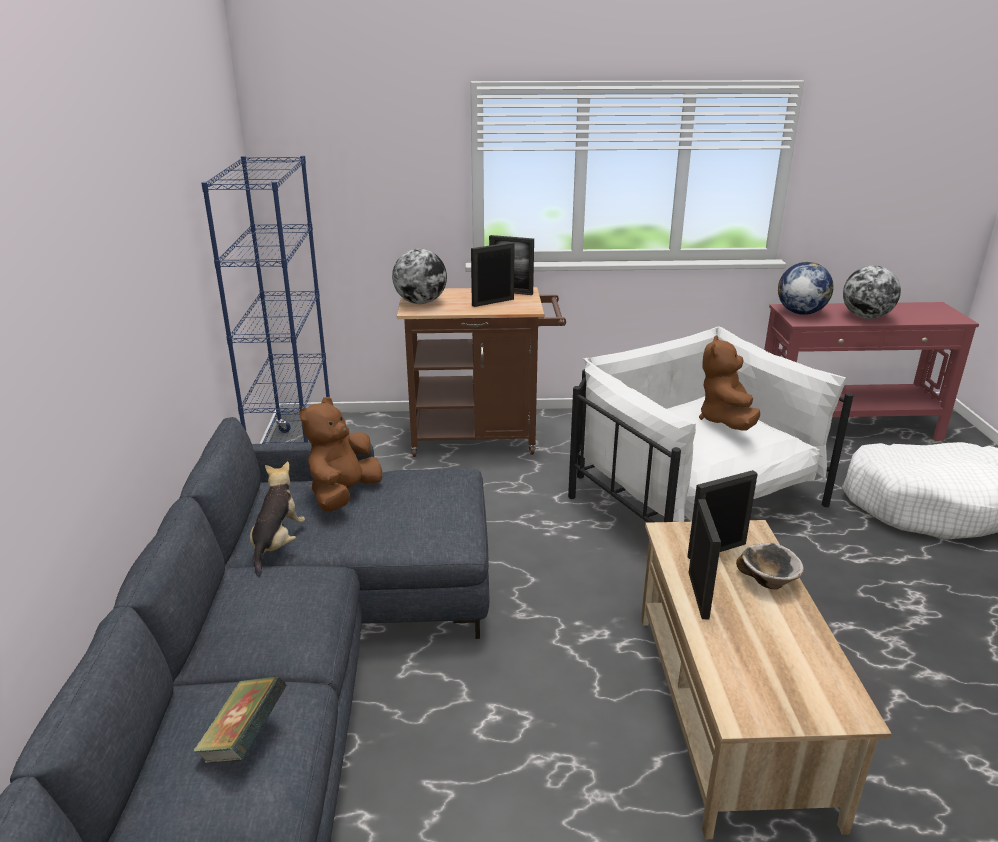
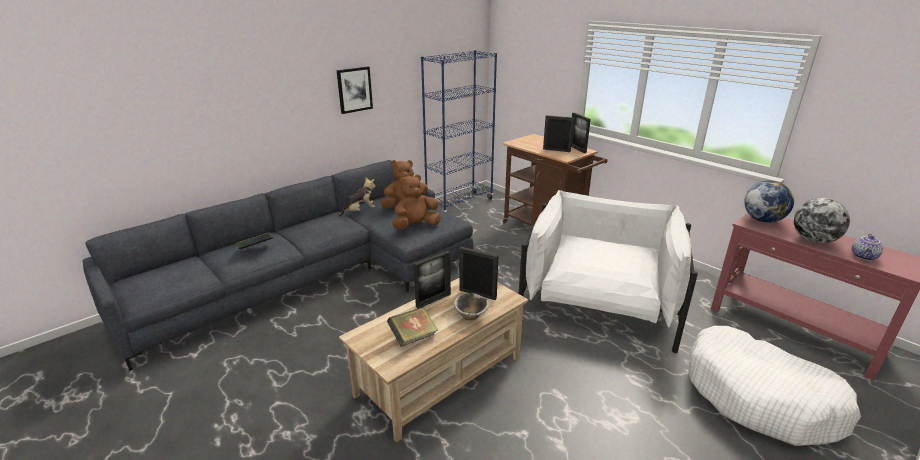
camera: 50 degrees right, 0 degrees up
(144, 282) = (354, 89): none -> picture
(420, 302) = (525, 141): globe -> none
(726, 420) = (616, 258): brown plush toy -> brown plush toy (416, 226)
(787, 657) = (413, 337): none -> book
(915, 317) = (864, 257): none -> teapot

